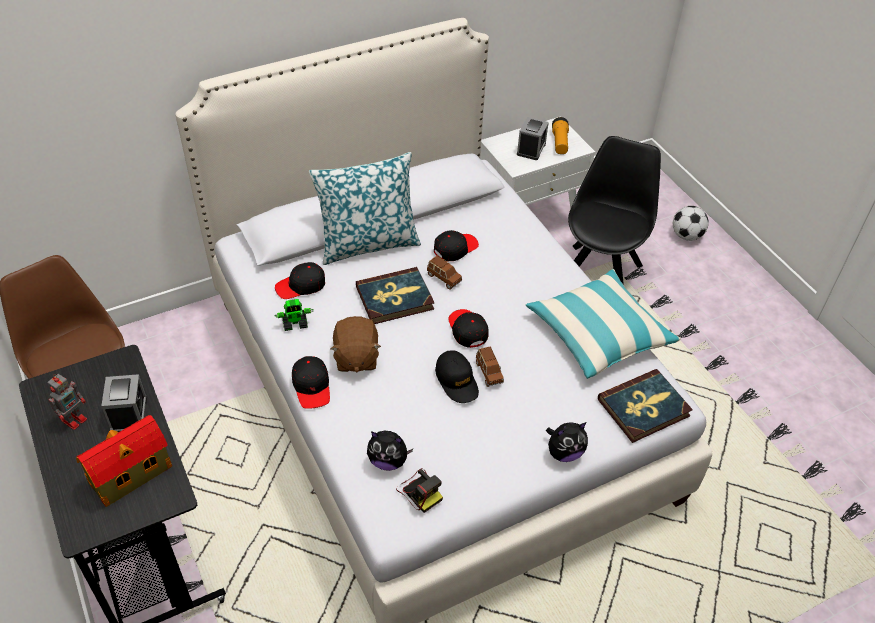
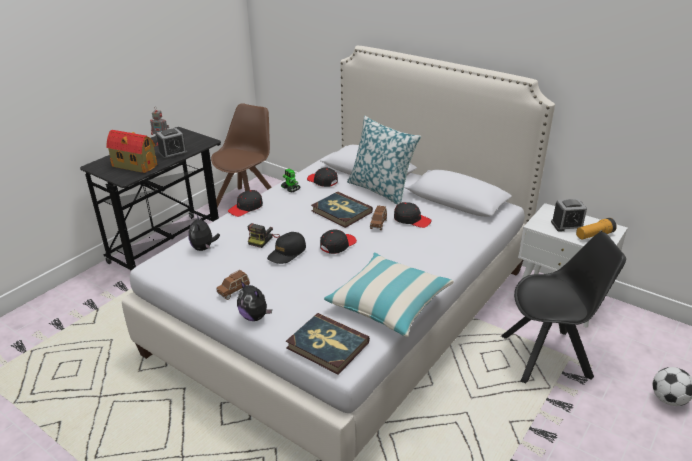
camera: 65 degrees right, 15 degrees down
(356, 357) = (279, 214): brown plush toy -> none
(419, 491) = (185, 265): camera -> camera (263, 239)
(489, 372) = (306, 264): brown toy car -> brown toy car (234, 291)

